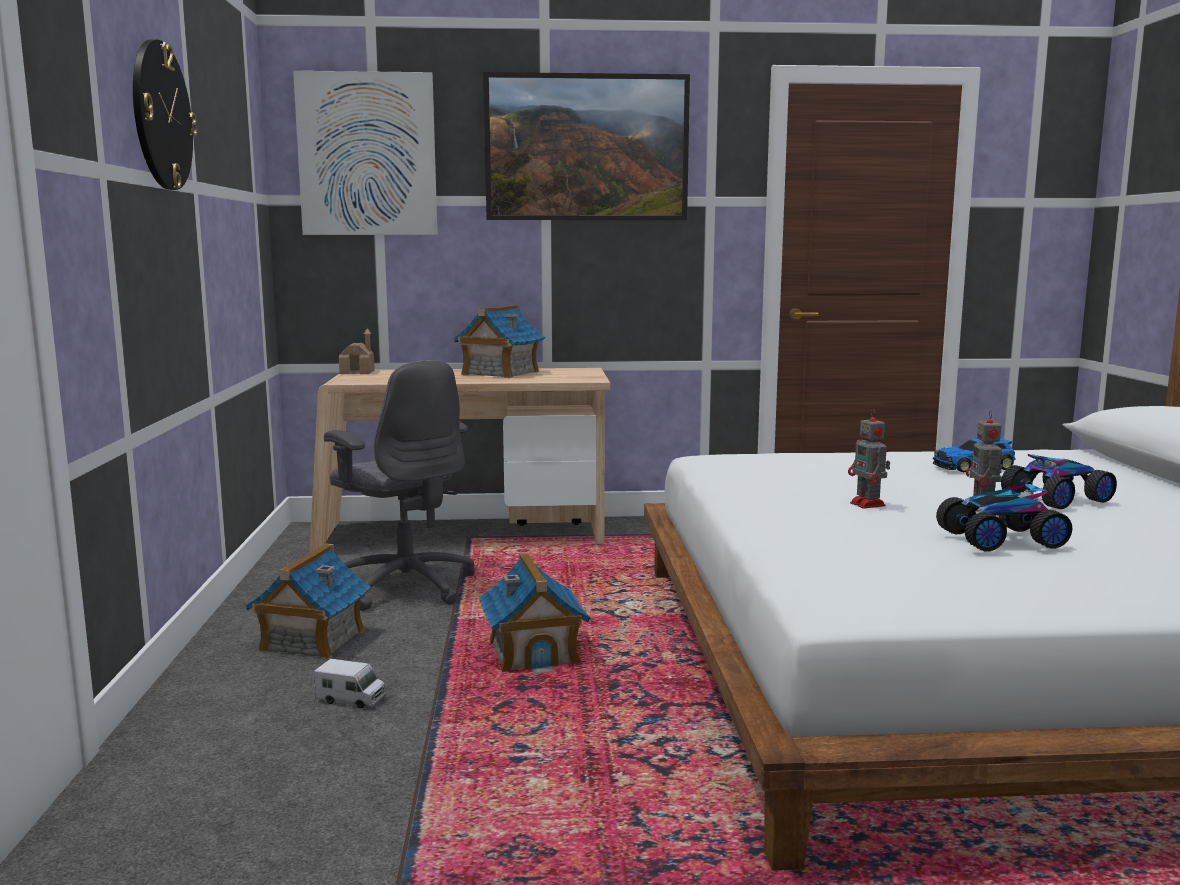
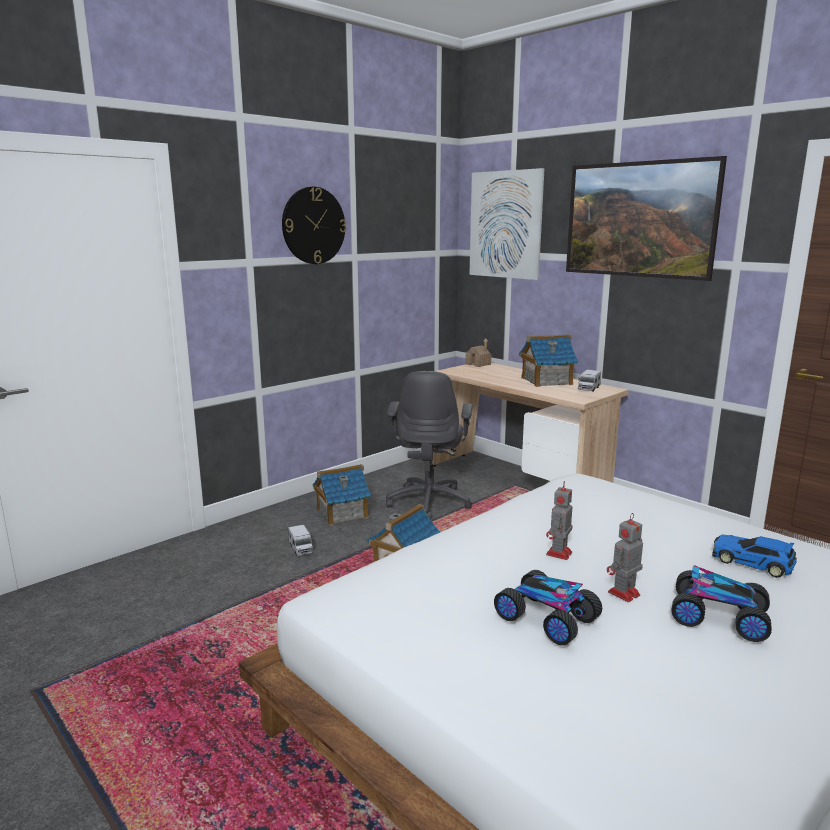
camera: 50 degrees right, 5 degrees up
(565, 372) = (588, 388): none -> toy truck

